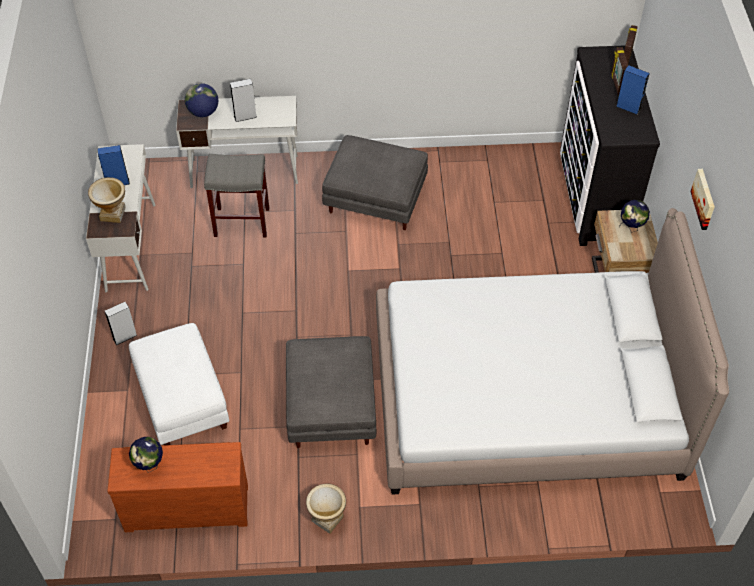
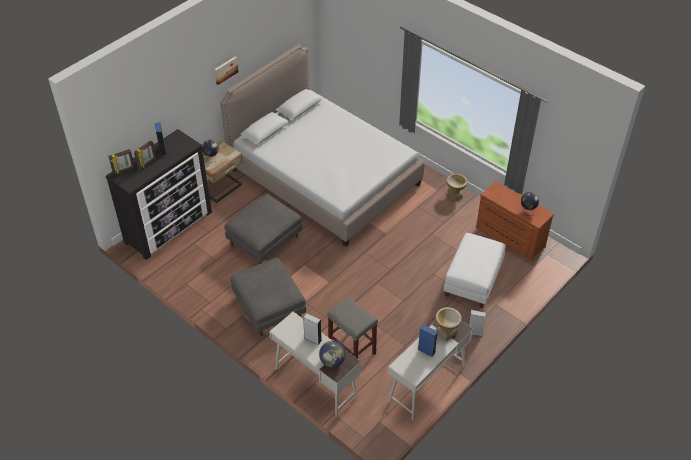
camera: 135 degrees left, 5 degrees down
(332, 408) = (408, 230): grey ottoman -> grey ottoman (265, 240)

